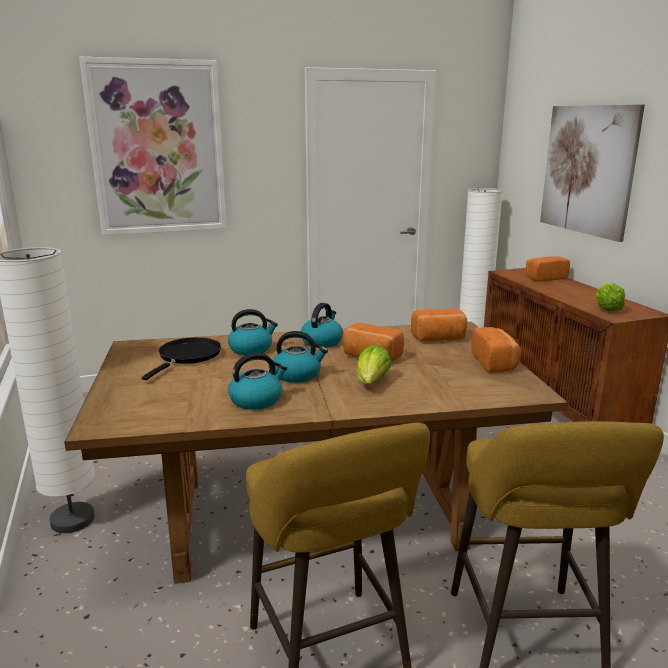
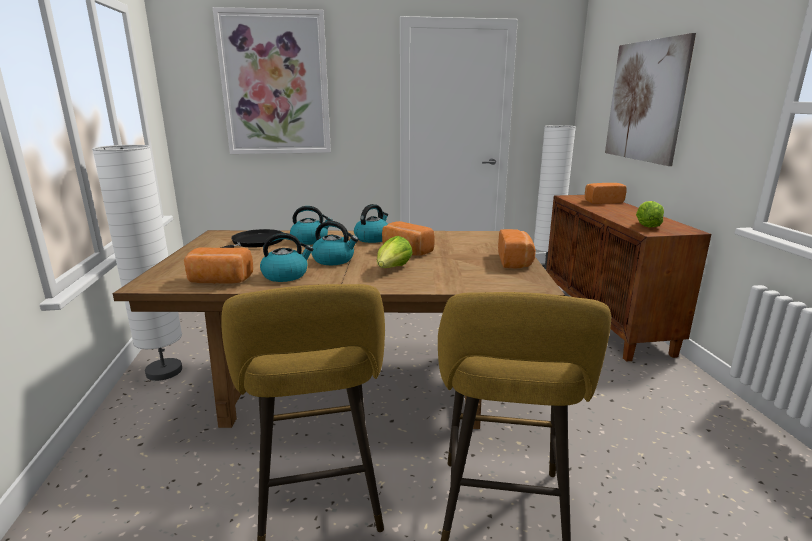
camera: 10 degrees right, 0 degrees up
(439, 338) = (476, 241): bread -> bread (219, 281)

